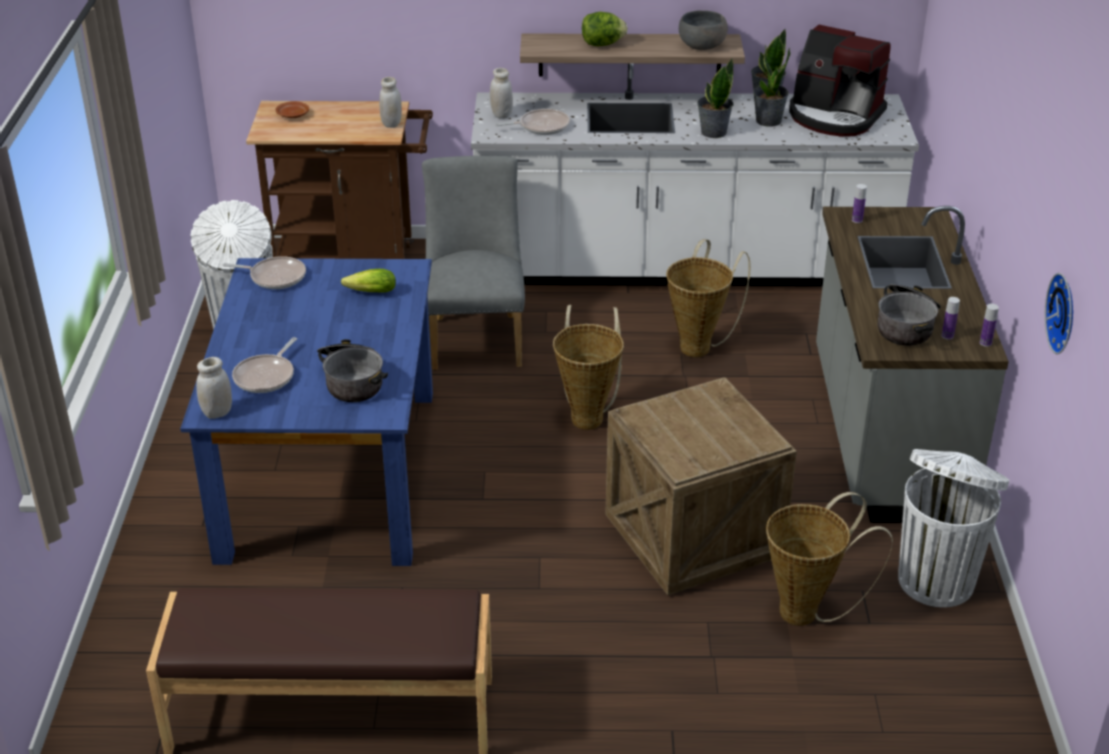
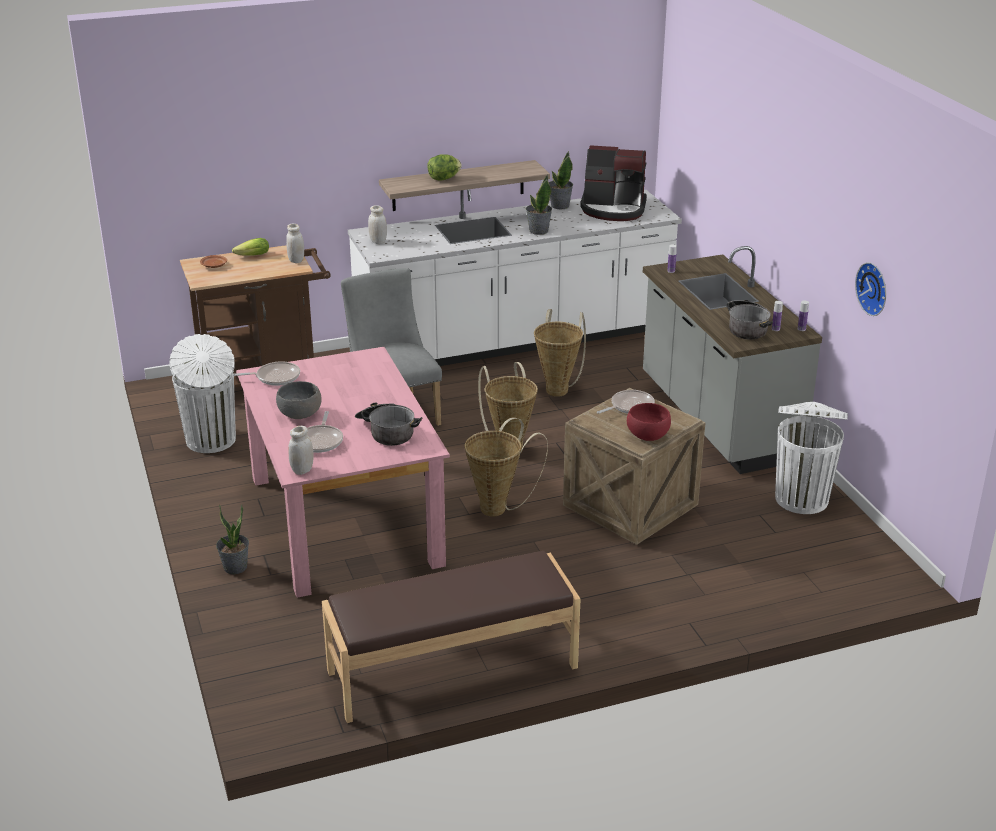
camera: 20 degrees left, 5 degrees down
(328, 471) = (343, 520): blue dining table -> pink dining table
(369, 292) = (354, 375): lettuce -> lettuce (251, 256)
(541, 126) = (413, 245): frying pan -> frying pan (630, 406)
(702, 46) = (515, 170): grey bowl -> grey bowl (300, 414)
(702, 453) = (647, 435): none -> red bowl
(768, 121) = (571, 218): potted plant -> potted plant (235, 567)
(807, 612) = (732, 535): basket -> basket (498, 507)

